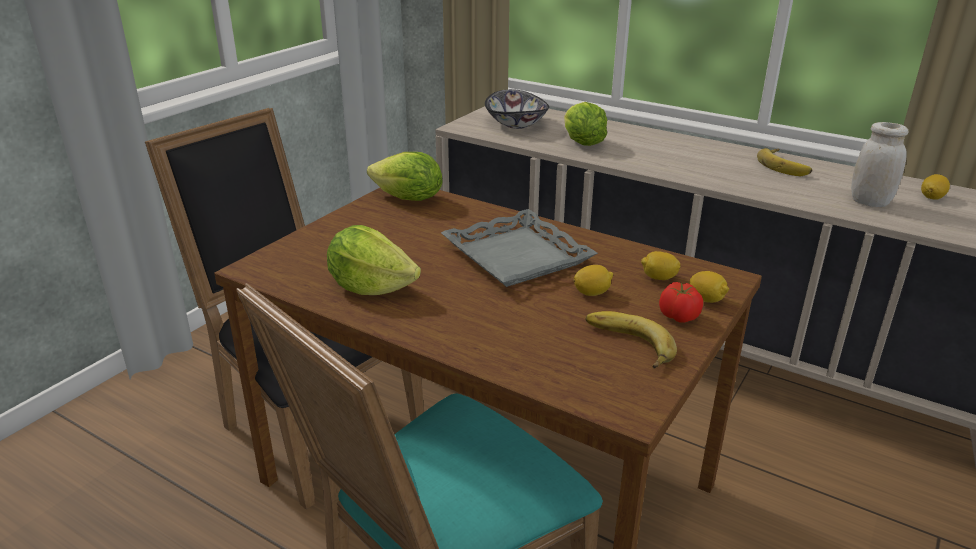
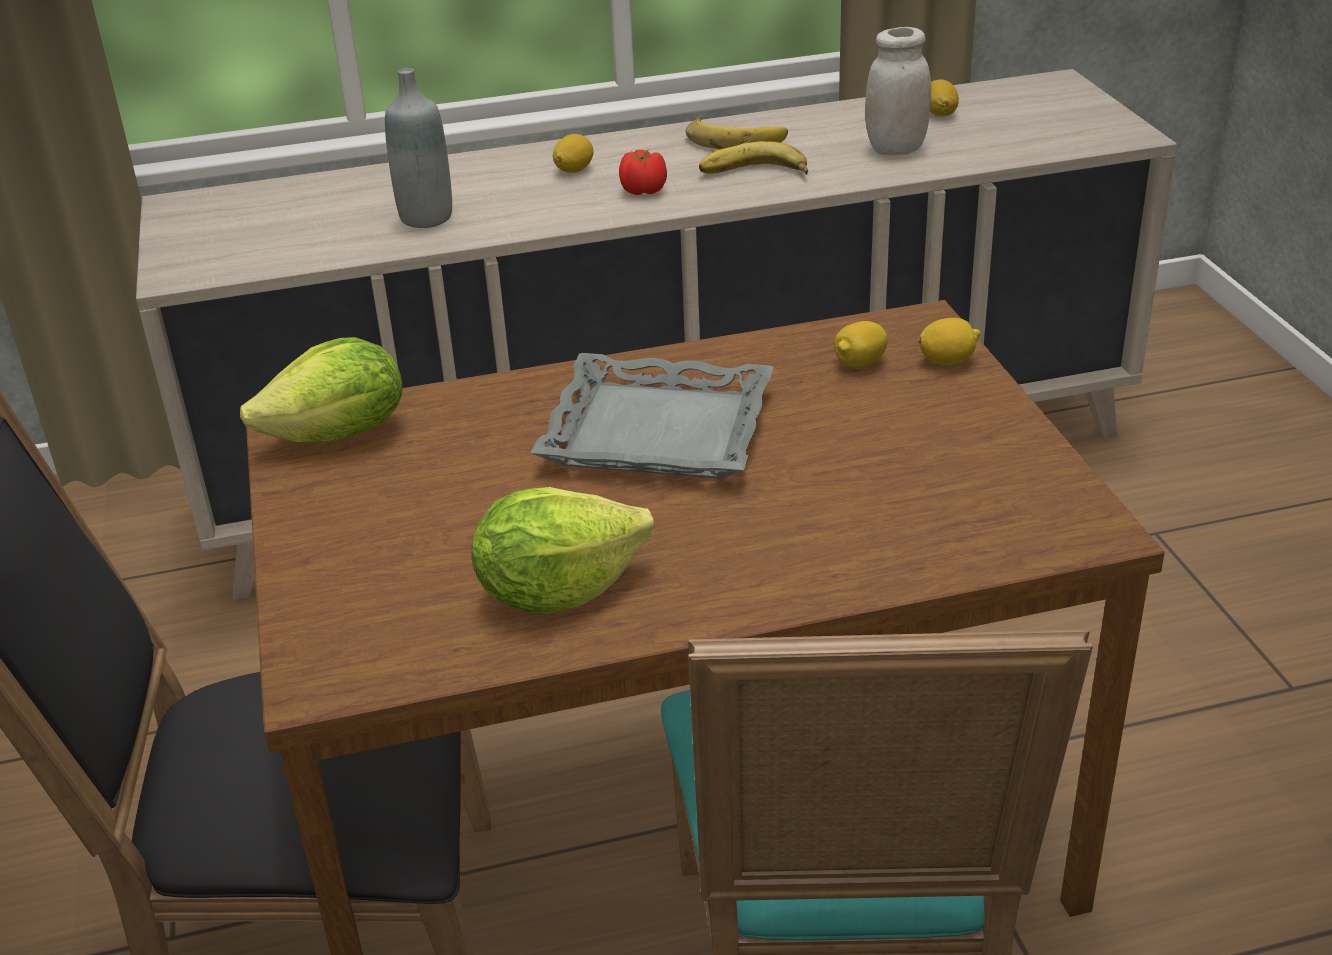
camera: 45 degrees left, 5 degrees up
(517, 124) = (264, 229): bowl -> none
(582, 143) = (426, 218): lettuce -> grey bottle
(592, 293) = (827, 425): lemon -> lemon (574, 170)
(626, 345) = (971, 464): banana -> banana (754, 174)
(679, 317) = (959, 398): tomato -> tomato (644, 191)

